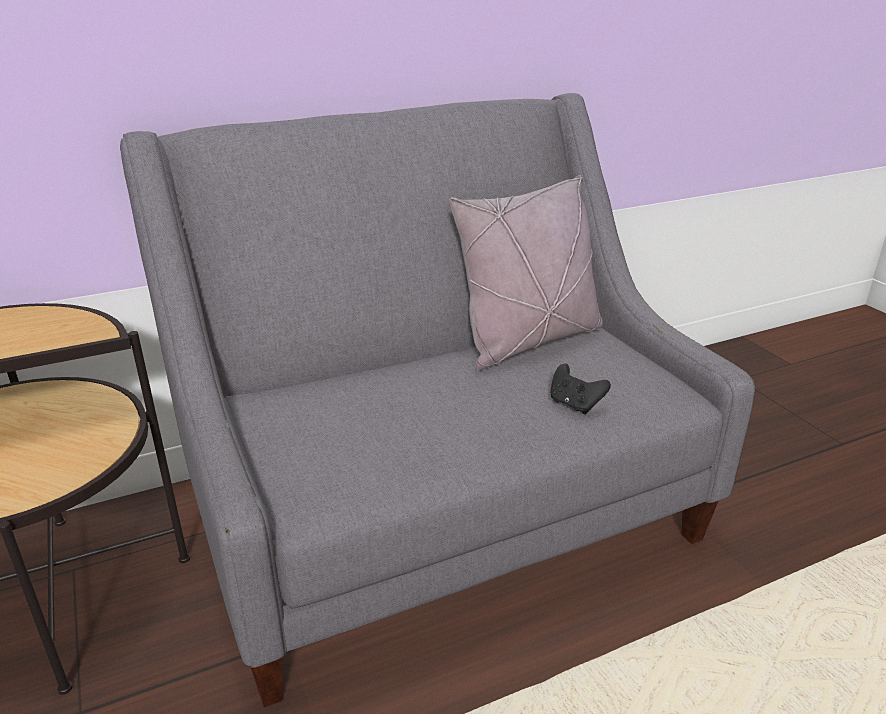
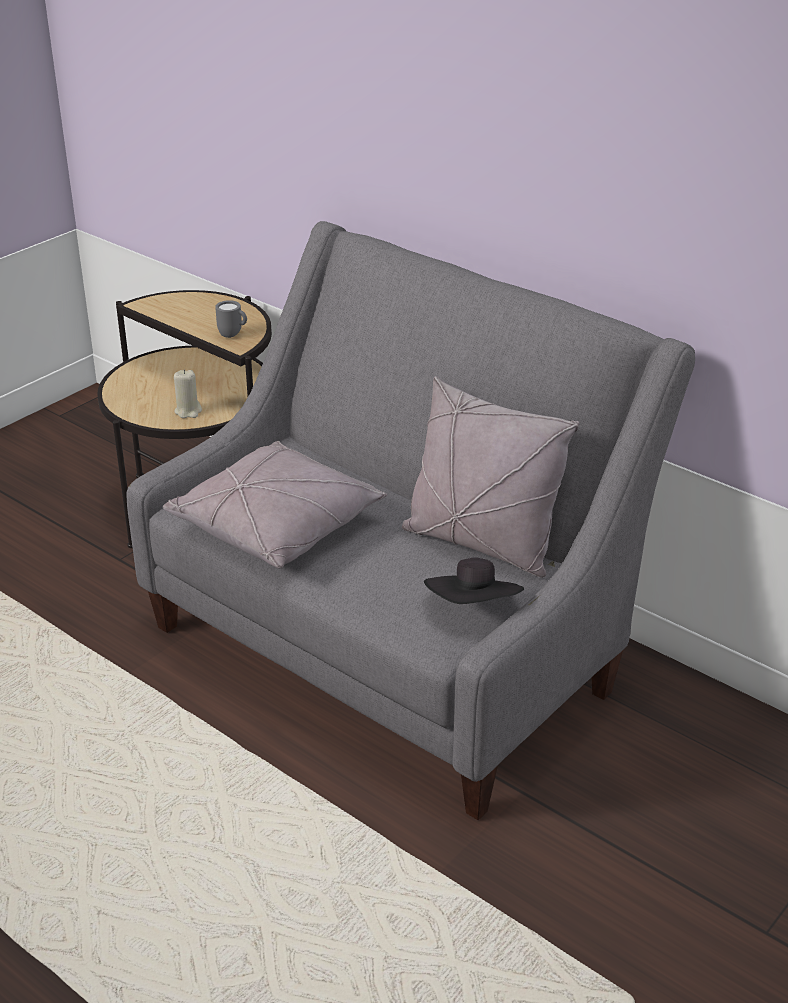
camera: 65 degrees right, 5 degrees up
(65, 330) = (233, 335): none -> grey mug
(73, 453) = (188, 411): none -> beige candle
(409, 442) = (277, 526): none -> purple pillow
(575, 404) = (385, 589): black game controller -> none
(629, 369) = (474, 608): none -> black hat

